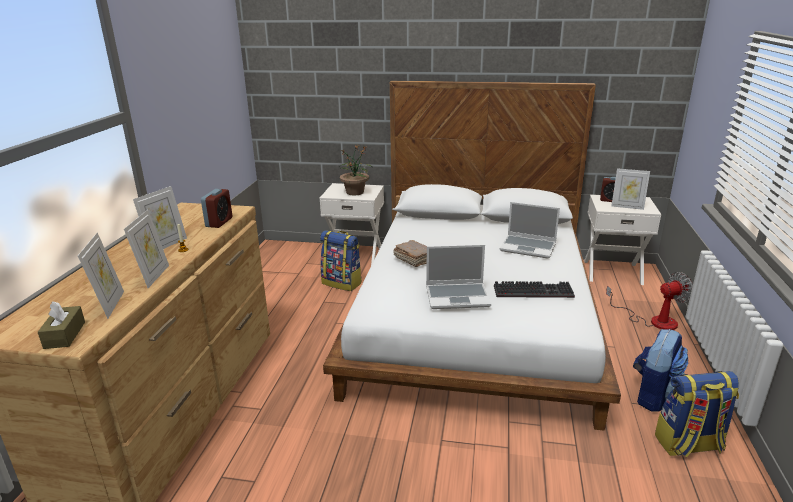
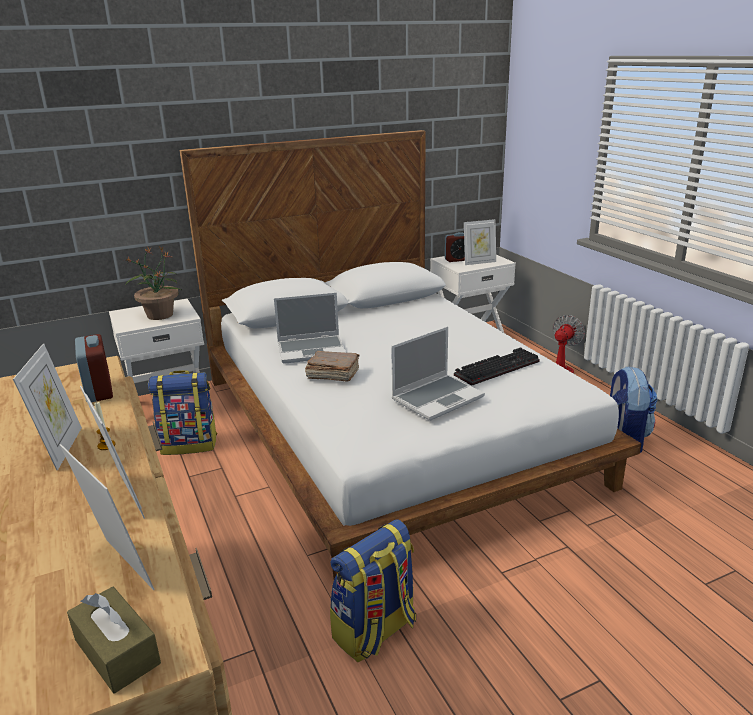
camera: 35 degrees left, 0 degrees up
(528, 247) = (433, 326): laptop -> laptop (312, 350)
(688, 445) = (689, 471): backpack -> backpack (375, 631)

